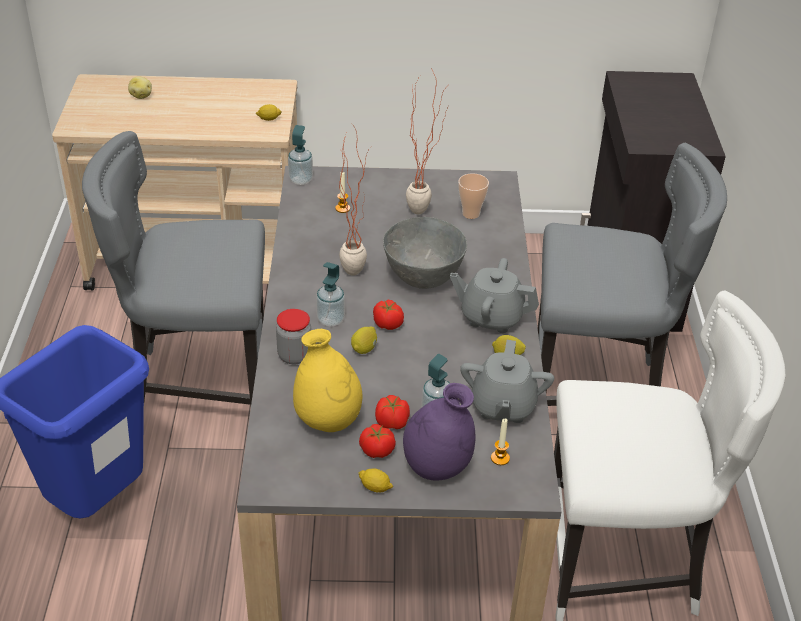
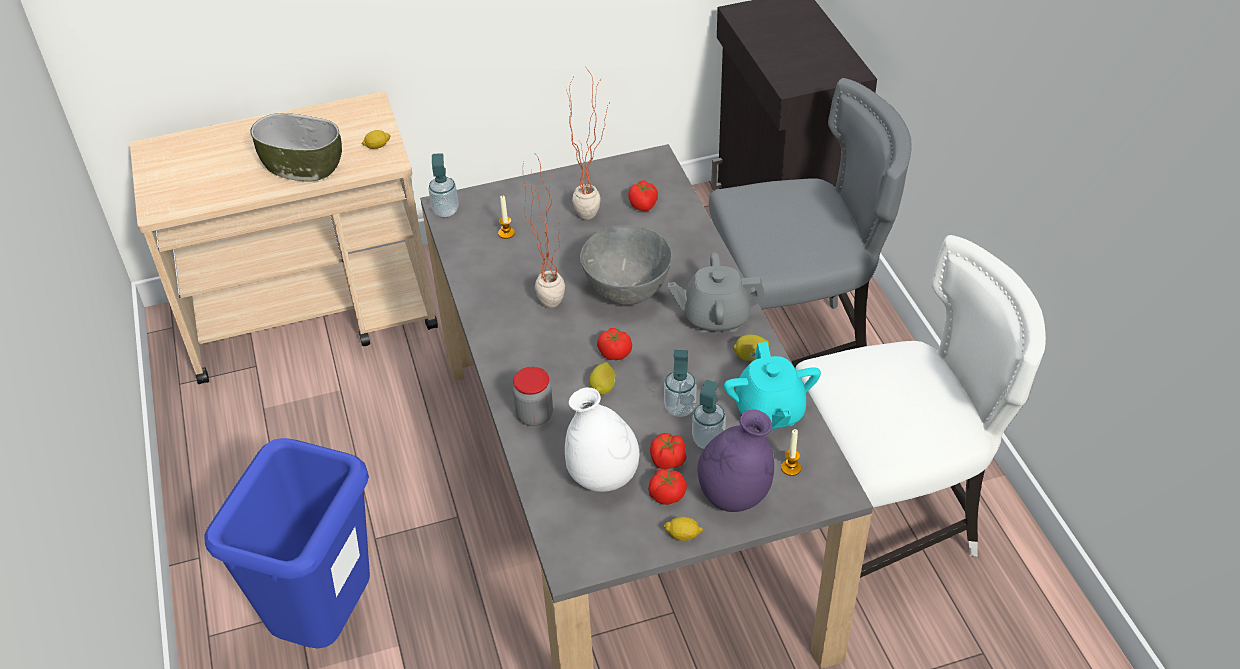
camera: 15 degrees left, 5 degrees up
(141, 96) = (218, 152): potato -> none
(199, 383) = (377, 457): grey chair -> none
(202, 120) = (303, 165): none -> bowl
(328, 421) = (603, 478): yellow vase -> white vase
(330, 320) = (553, 365): soap dispenser -> soap dispenser (680, 408)
(471, 214) = (643, 205): cup -> tomato
(502, 406) = (769, 412): grey teapot -> turquoise teapot

